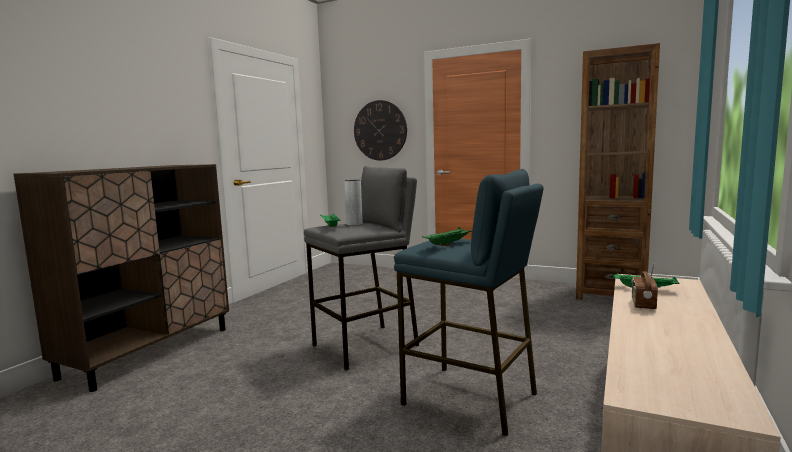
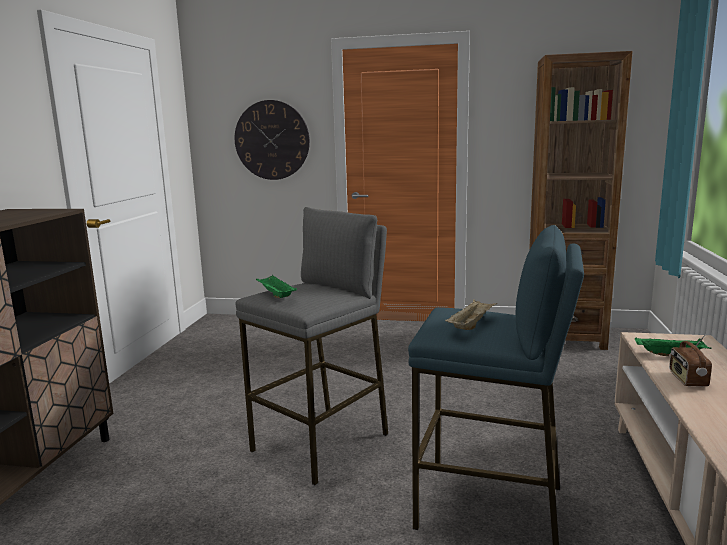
camera: 15 degrees left, 5 degrees up
(354, 224) = (306, 290): grey vase -> none
(449, 244) = (471, 325): green tray -> beige tray

